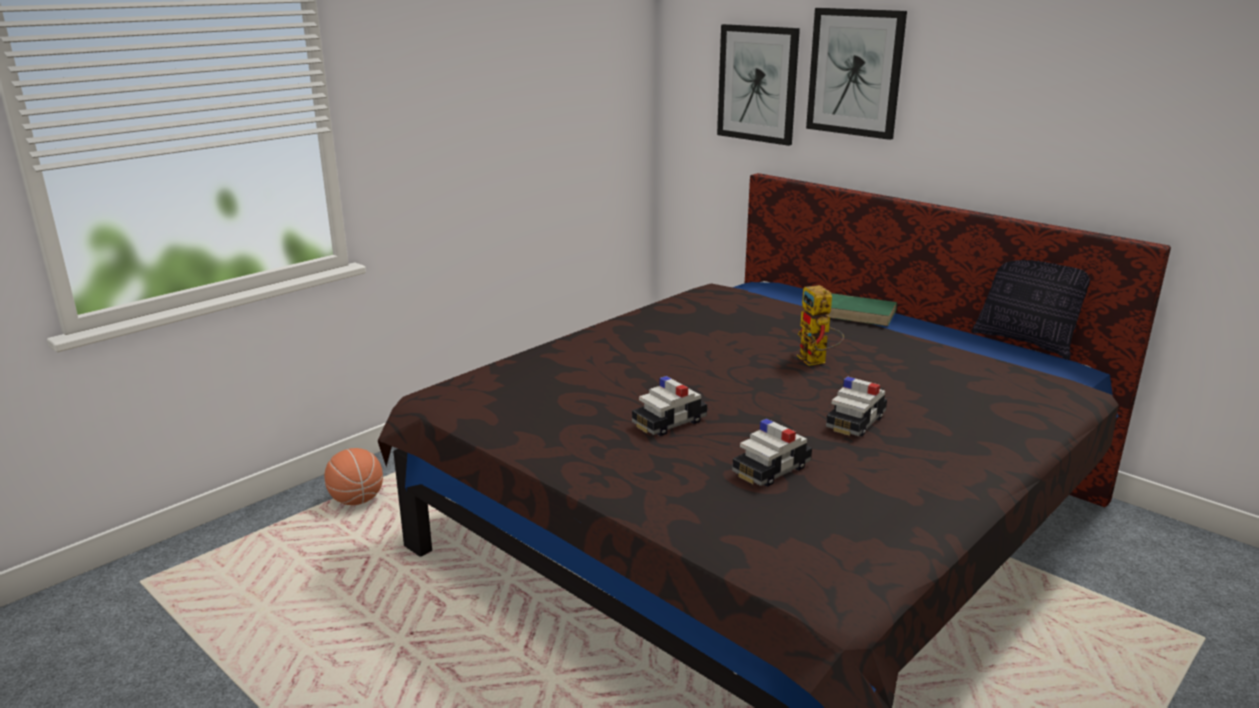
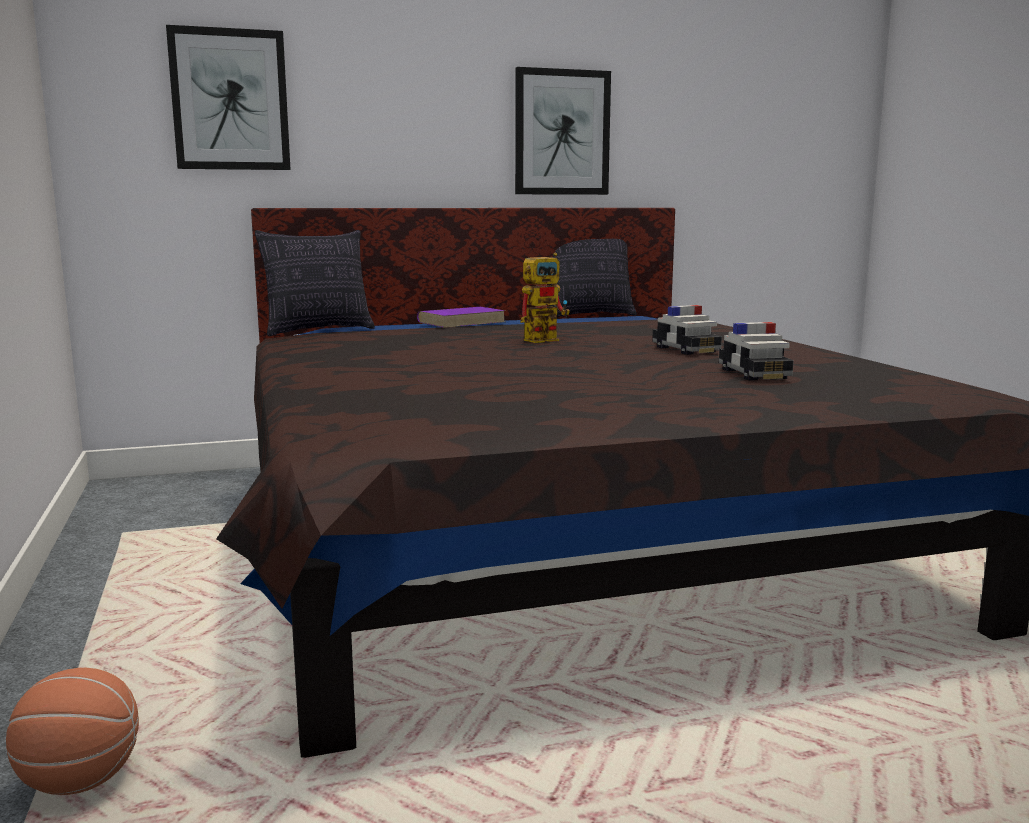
camera: 60 degrees left, 10 degrees down
(669, 422) = (610, 380): toy car -> none
(747, 288) = (318, 331): none -> pillow
(817, 361) = (545, 339): toy robot -> toy robot turned 45 degrees counterclockwise
(855, 72) = (362, 81): picture -> picture (562, 133)
(858, 313) = (462, 322): green book -> purple book

